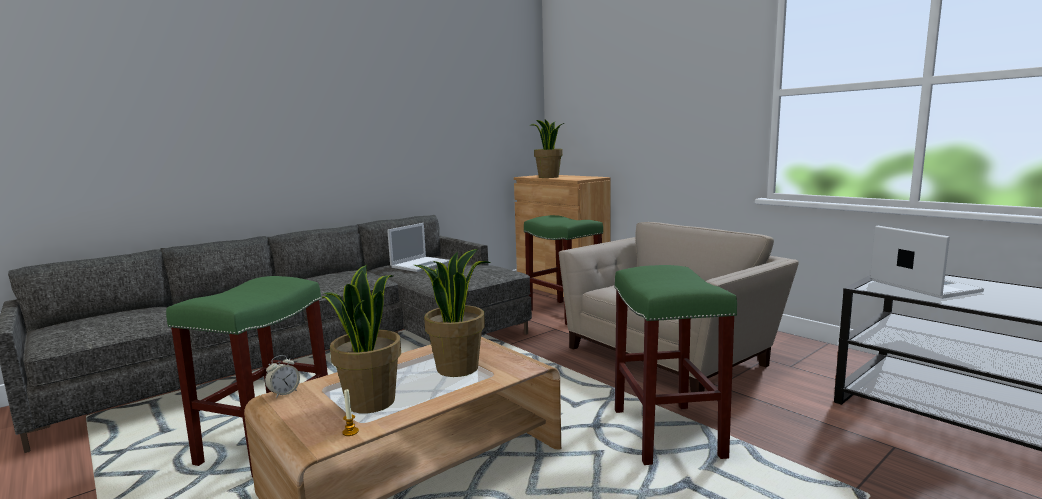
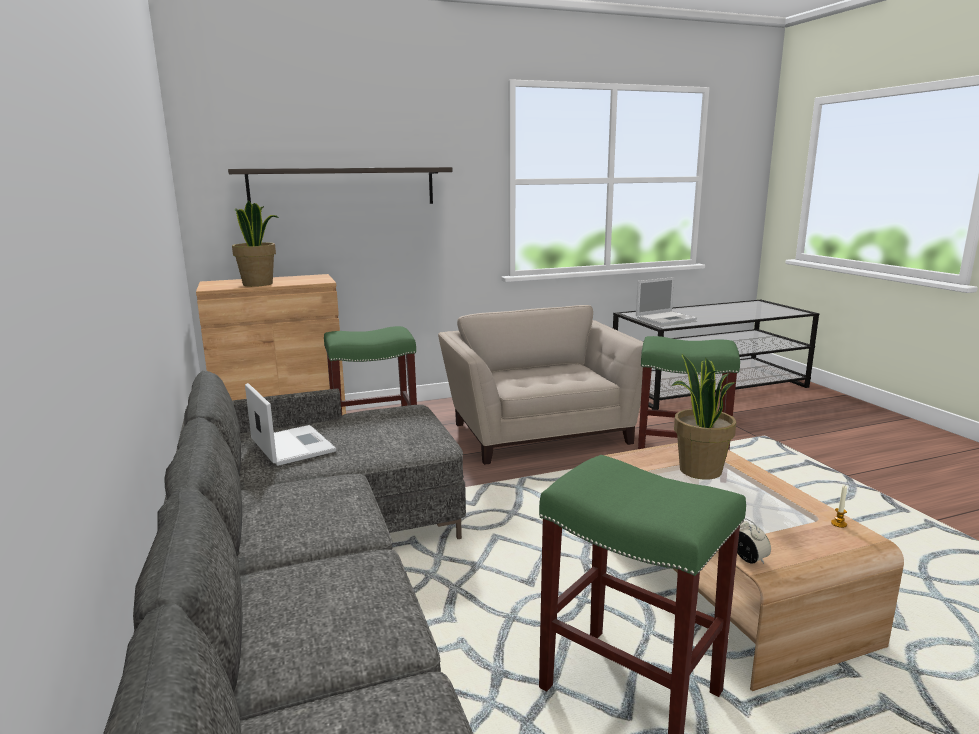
camera: 70 degrees left, 5 degrees up
(370, 402) = (775, 513): potted plant -> none
(628, 107) = (343, 187): none -> shelf
(921, 286) = (666, 318): laptop -> laptop turned 150 degrees clockwise

